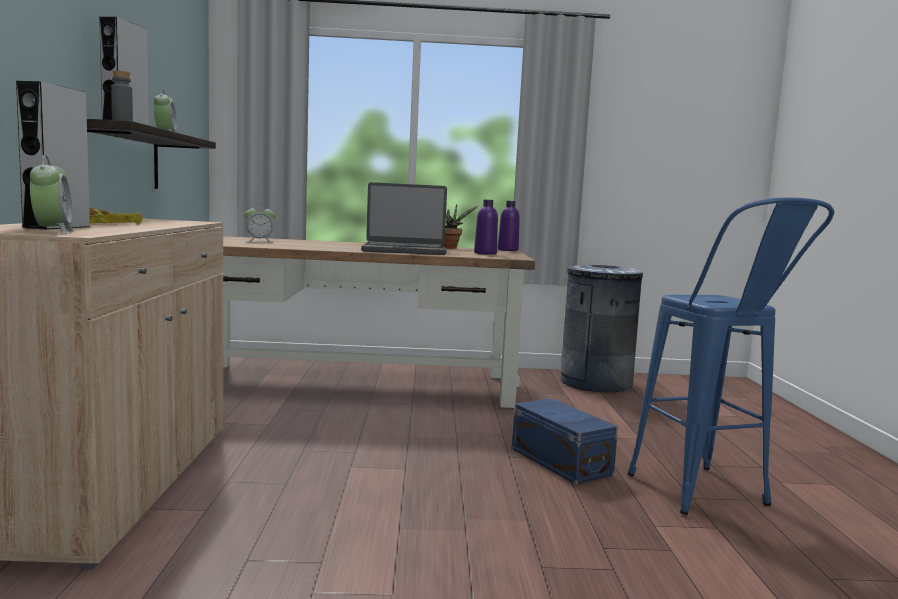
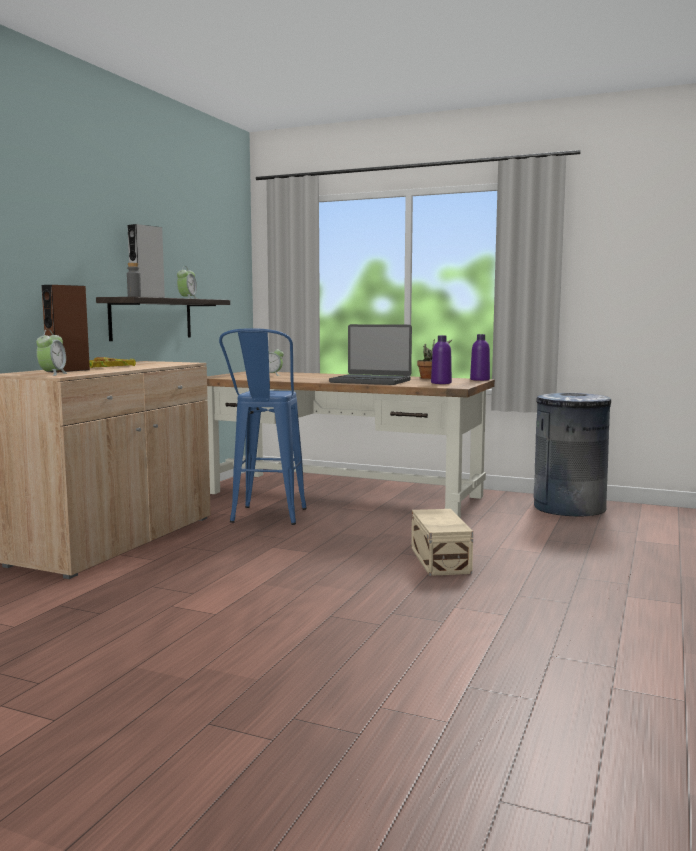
camera: 25 degrees right, 0 degrees up
(57, 227) = (68, 370): grey speaker -> brown speaker
(560, 462) = (439, 560): blue storage box -> beige storage box
(709, 499) = (533, 598): blue stool -> blue stool (266, 519)

